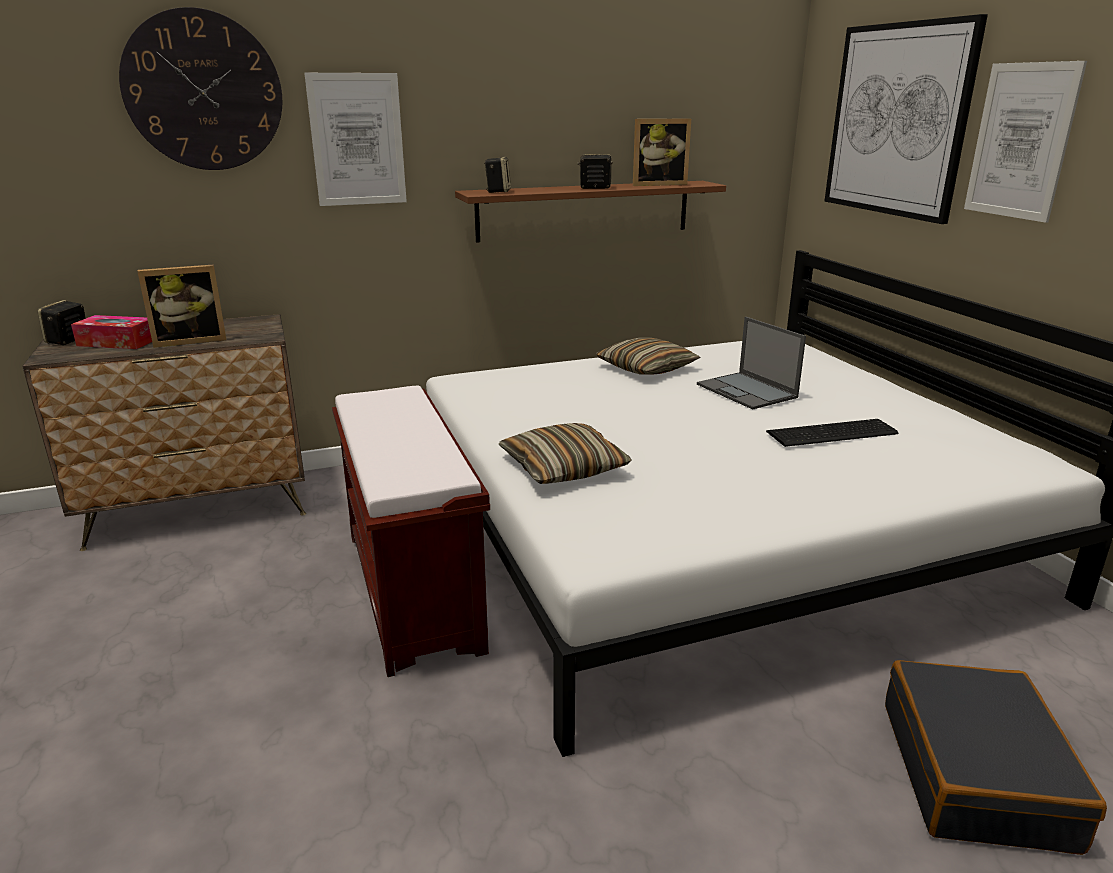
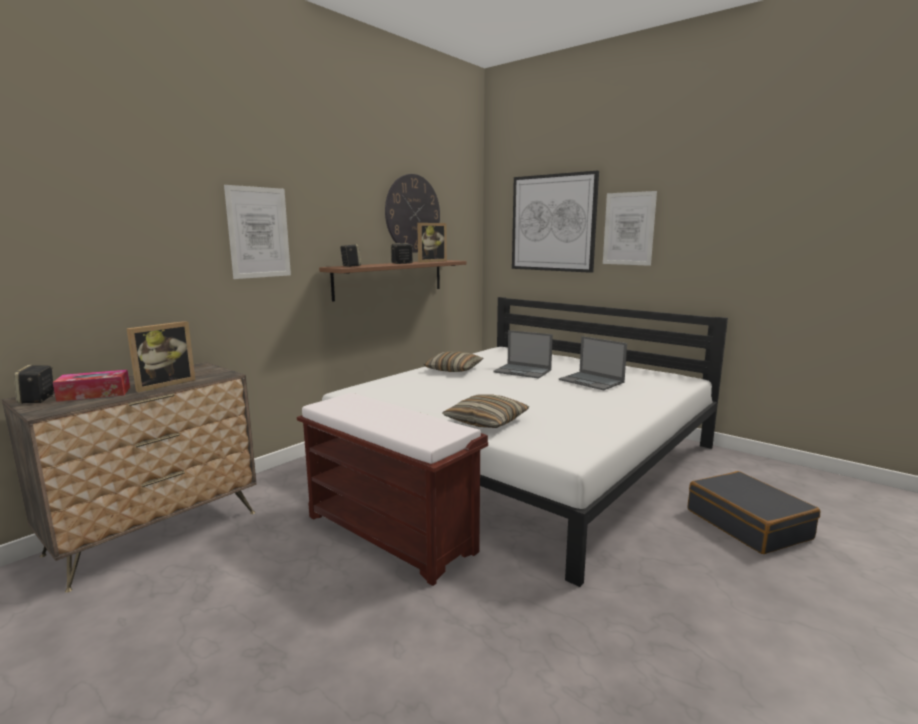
camera: 30 degrees left, 10 degrees down
(203, 91) = (150, 194): wall clock -> wall clock (413, 213)
(834, 433) = (592, 381): keyboard -> laptop

